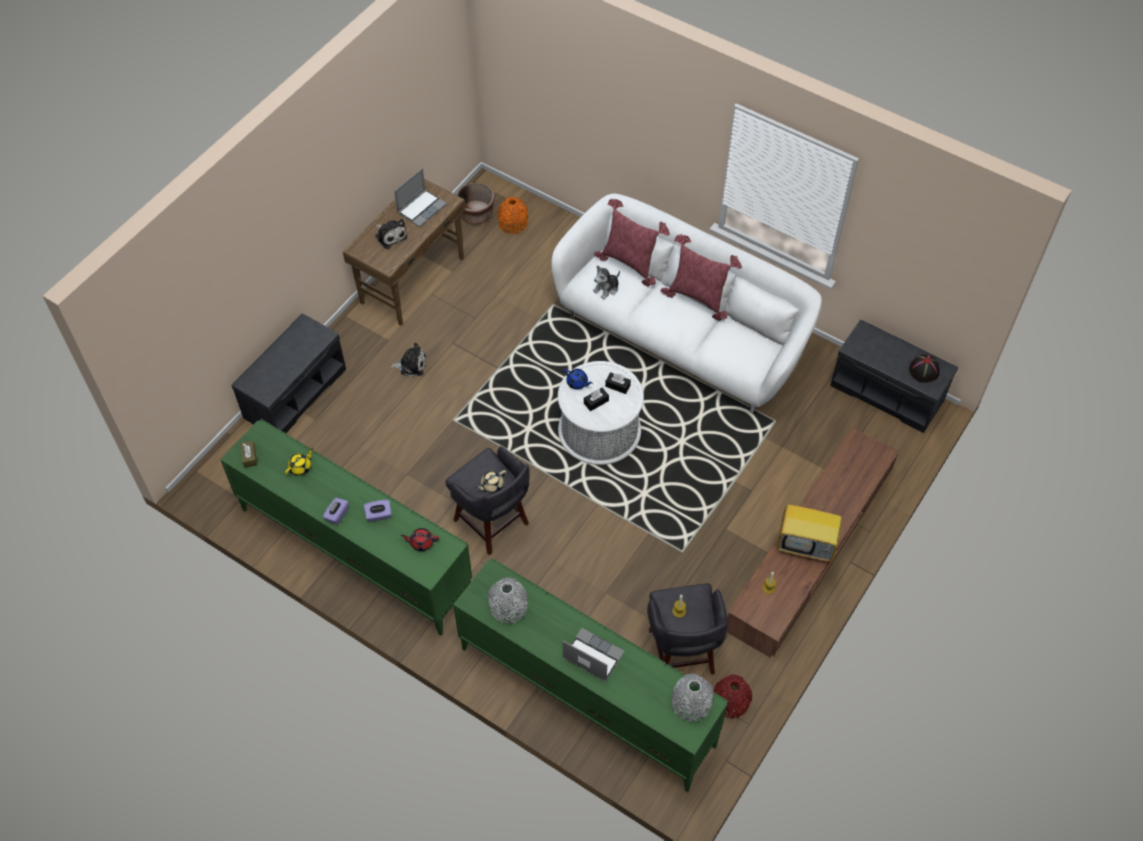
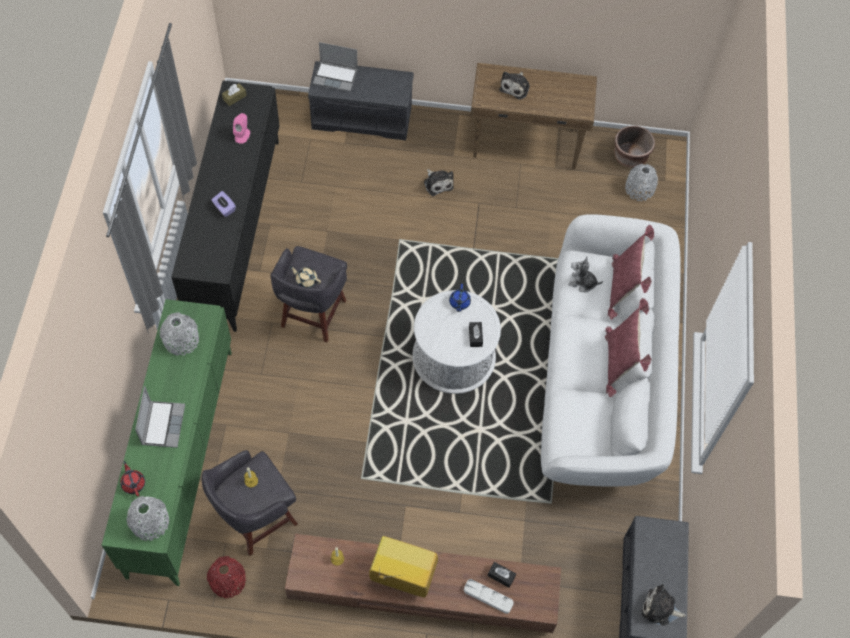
camera: 60 degrees right, 5 degrees up
(300, 467) = (242, 135): yellow teapot -> pink speaker
(337, 515) = (210, 180): purple tissue box -> none
(354, 552) = (234, 229): green cabinet -> black cabinet
(421, 542) = (213, 250): red teapot -> red teapot (133, 483)
(422, 208) = (561, 95): laptop -> laptop (336, 77)
(513, 223) = (639, 189): orange vase -> grey vase
(596, 402) = (447, 326): black tissue box -> black tissue box (501, 576)
(807, 545) = (401, 576): television -> television turned 120 degrees clockwise
(854, 489) = (488, 597): none -> white tray
(924, 370) = (660, 609): black hat -> plush toy

